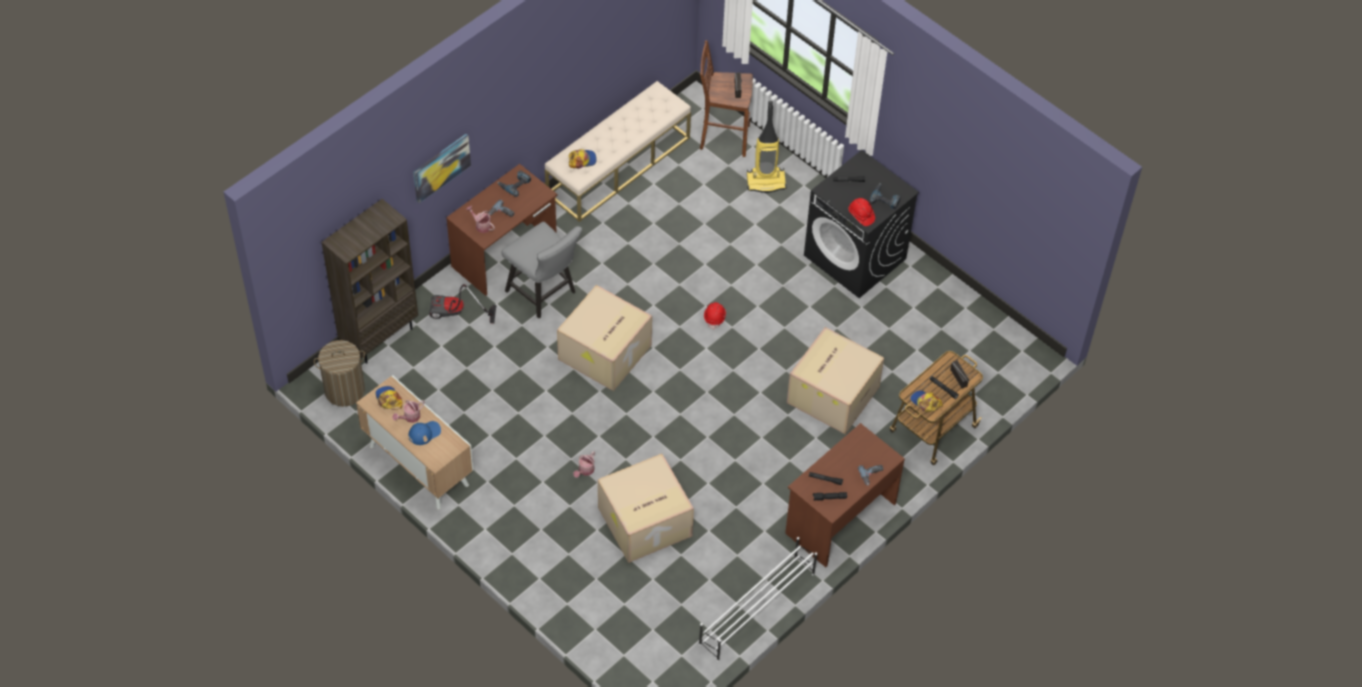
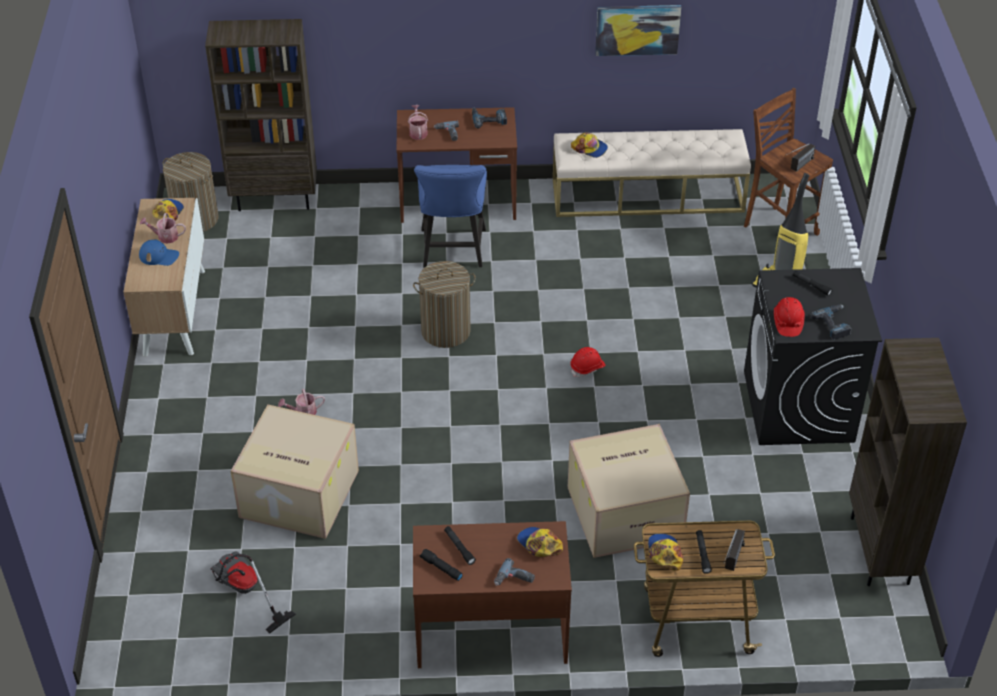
camera: 45 degrees right, 10 degrees down
(441, 167) = (396, 35): picture -> picture (637, 29)
(456, 314) = (358, 221): vacuum cleaner -> vacuum cleaner (244, 592)
(544, 294) = (453, 252): grey chair -> blue chair
(605, 353) = (445, 331): cardboard box -> laundry basket
(756, 609) = (300, 652): white shoe rack -> none
(862, 446) = (539, 544): none -> cap
(981, 317) = (881, 551): none -> brown bookcase

